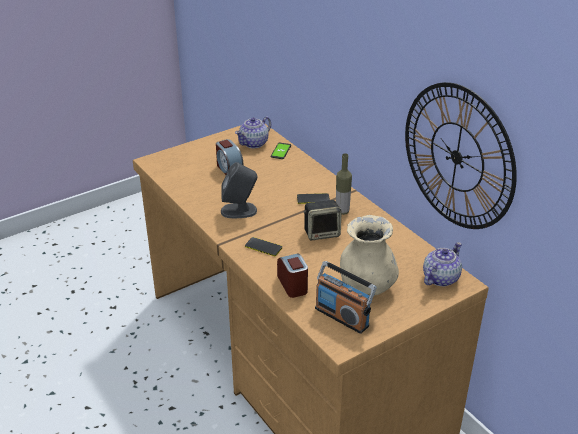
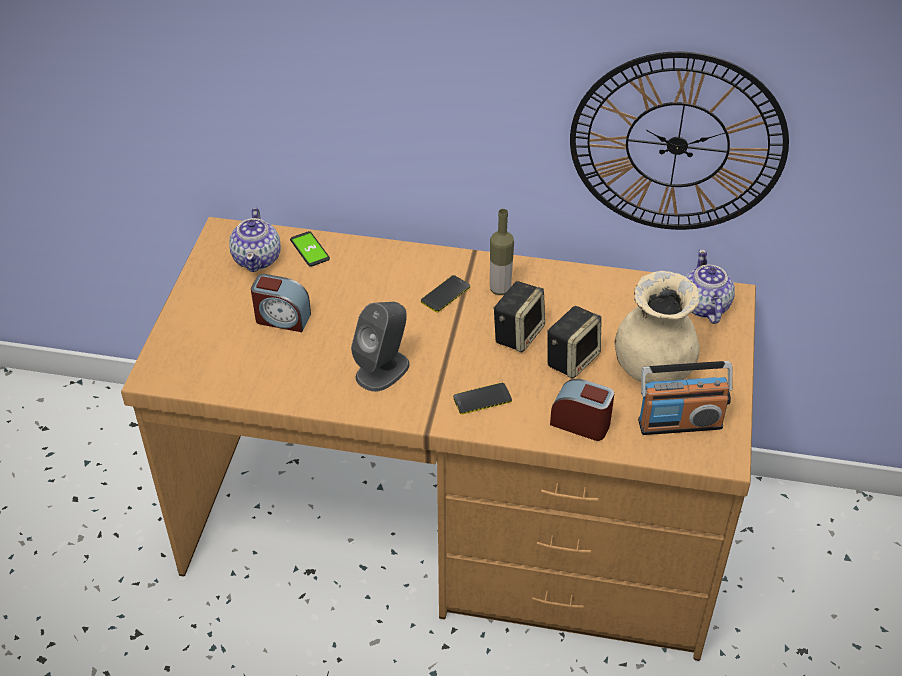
camera: 45 degrees left, 10 degrees up
(331, 258) = (572, 358): none -> speaker

